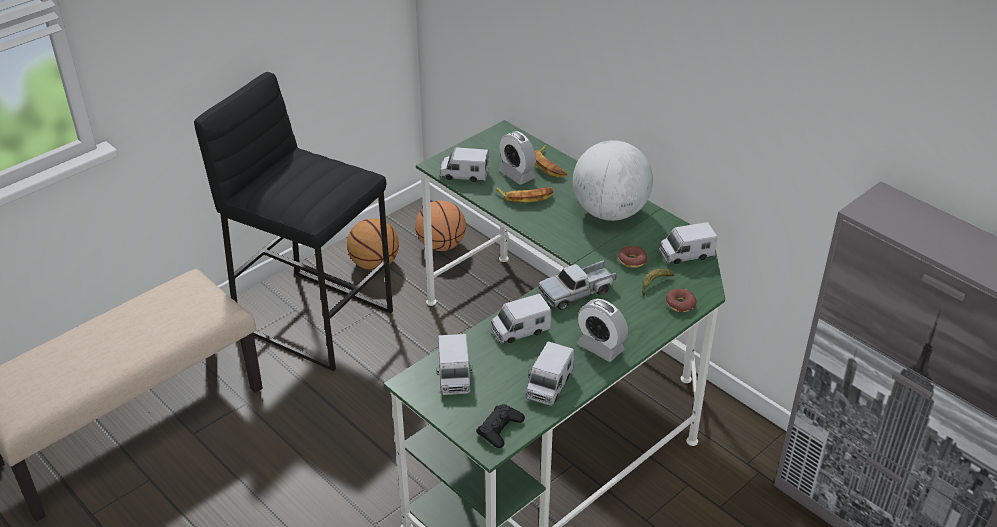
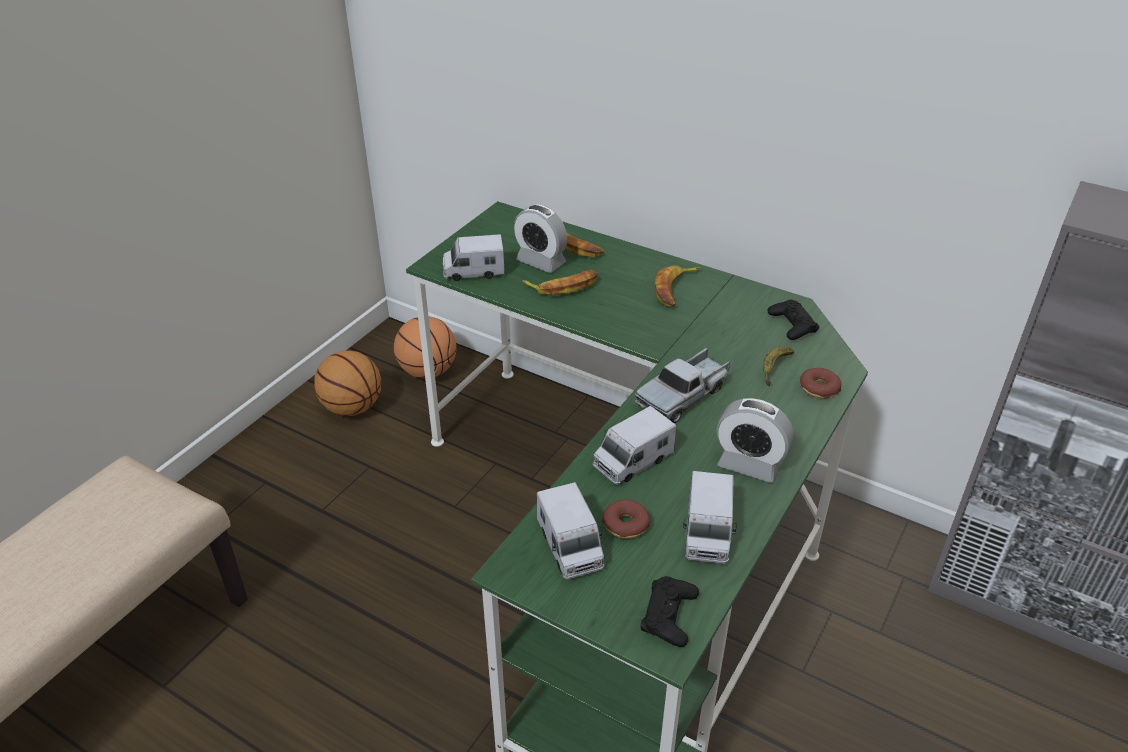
camera: 15 degrees left, 0 degrees up
(315, 318) = (295, 489): black stool -> none
(610, 212) = (675, 289): globe -> banana
(632, 261) = (732, 344): donut -> donut (625, 525)
(686, 254) = (792, 324): toy truck -> black game controller

